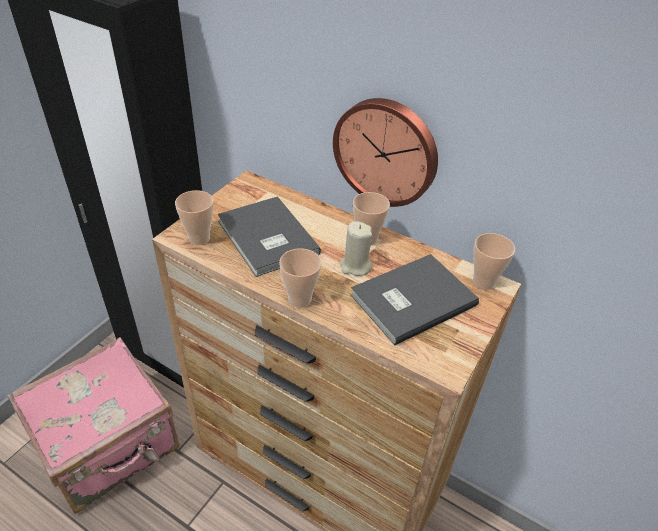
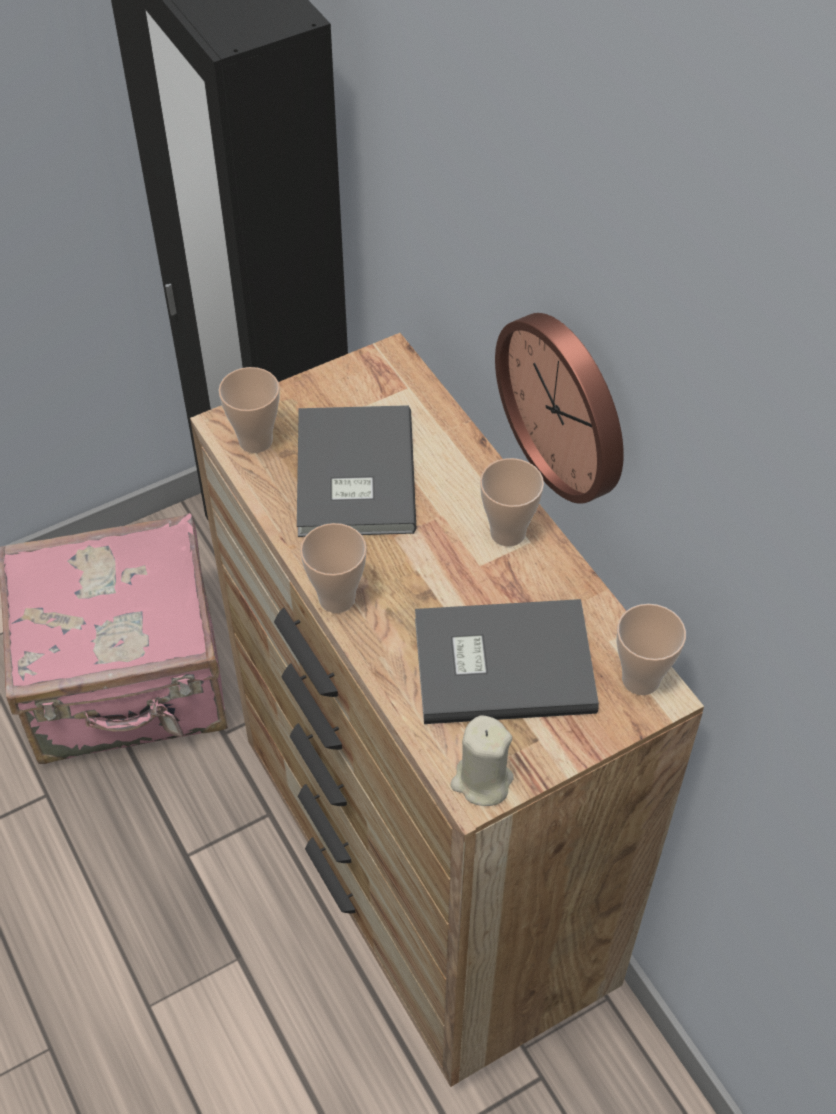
camera: 30 degrees right, 10 degrees up
(355, 266) = (456, 574): beige candle -> beige candle (481, 781)

